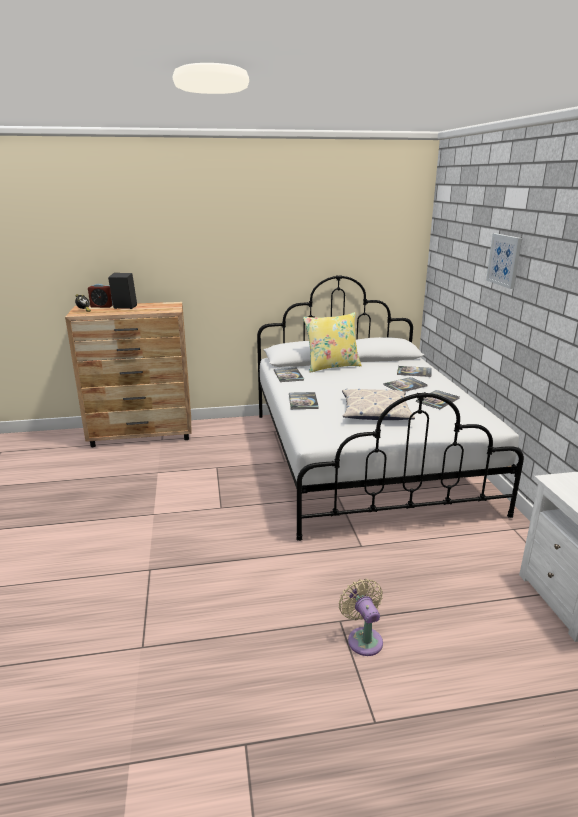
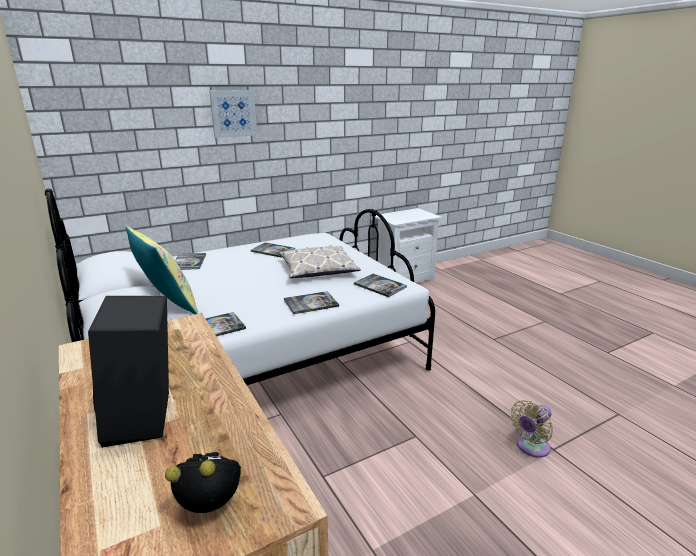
camera: 110 degrees left, 0 degrees up
(102, 306) = (116, 493): alarm clock -> none
(363, 638) = (497, 330): beige fan -> beige fan (530, 447)
(405, 385) = (236, 263): book -> book (380, 286)

